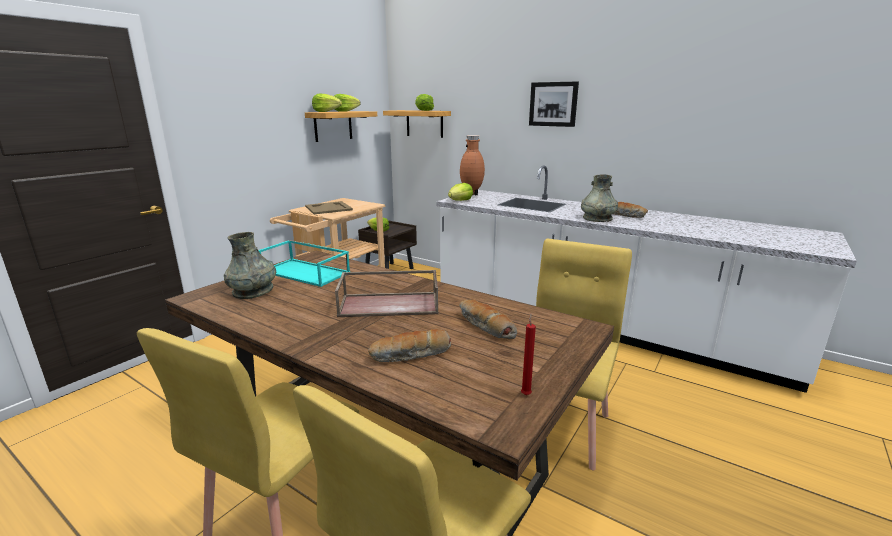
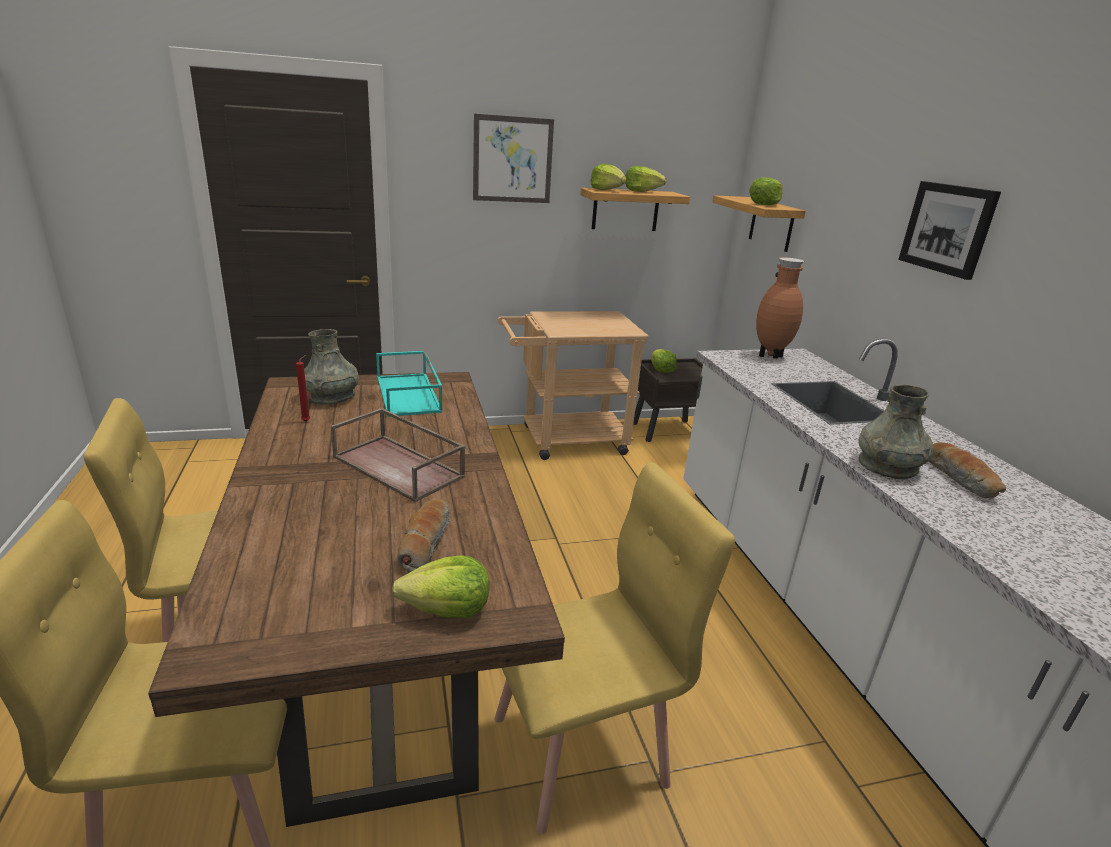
camera: 40 degrees right, 5 degrees up
(256, 94) = (512, 160): none -> picture
(329, 208) = (570, 321): beige tray -> none
(411, 355) = (299, 532): bread -> none
(460, 201) = (731, 360): lettuce -> lettuce (447, 609)
(526, 394) = (290, 640): red candle -> red candle (307, 421)

